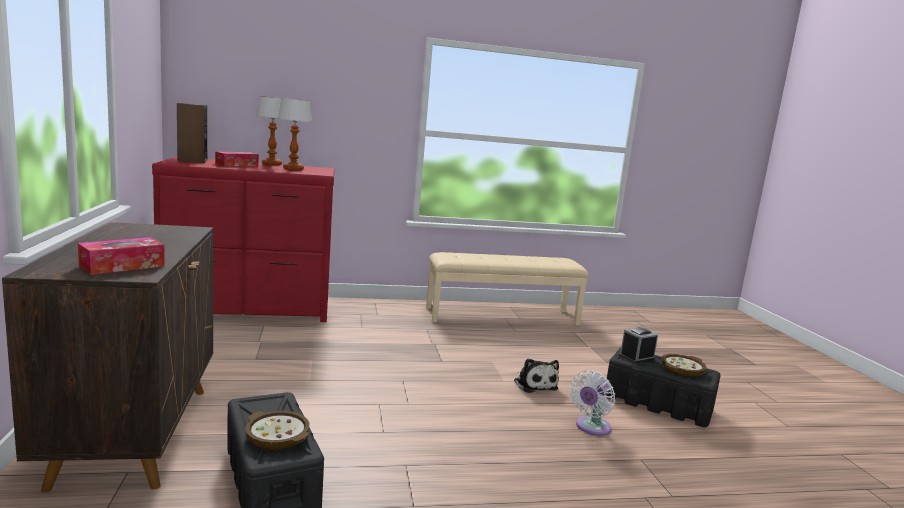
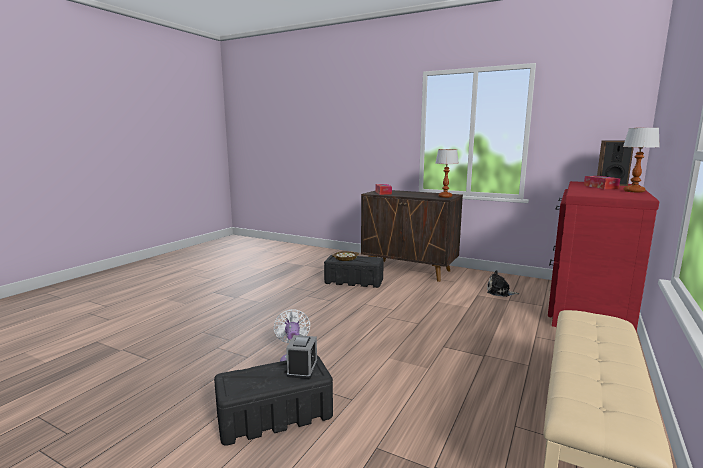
camera: 130 degrees right, 0 degrees up
(293, 169) = (603, 192): table lamp -> table lamp (445, 196)
(534, 384) = (371, 368): plush toy -> plush toy (500, 292)
(682, 370) = (253, 378): bowl -> none

